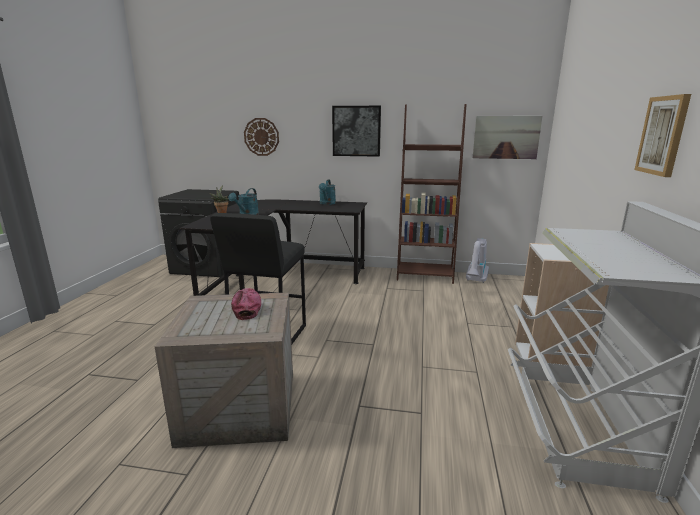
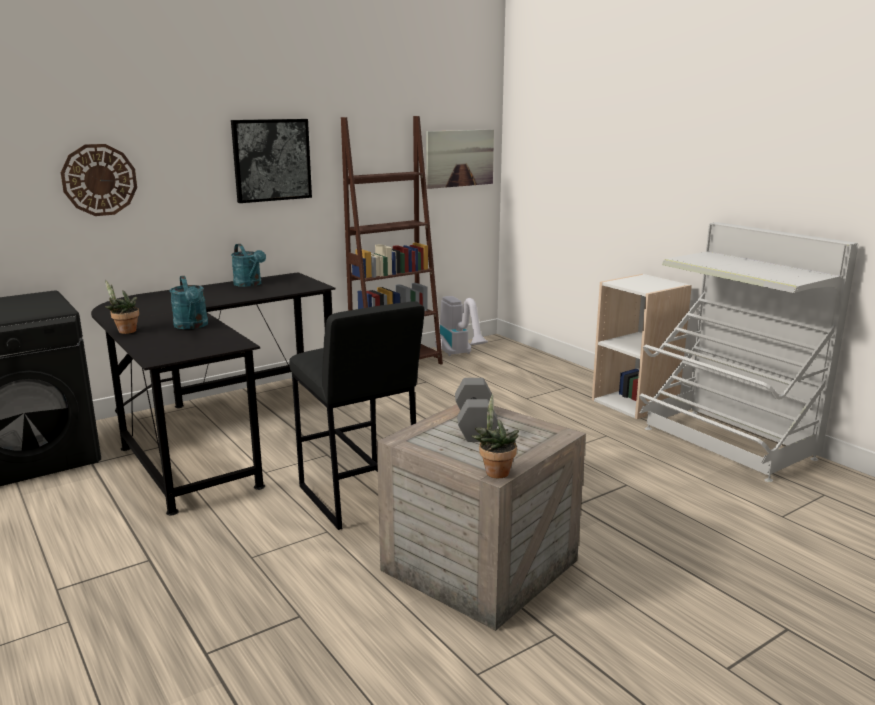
camera: 45 degrees left, 0 degrees up
(178, 336) = (495, 471): none -> potted plant
(247, 308) = (476, 425): cap -> grey dumbbell
(663, 135) = (728, 162): picture -> none

